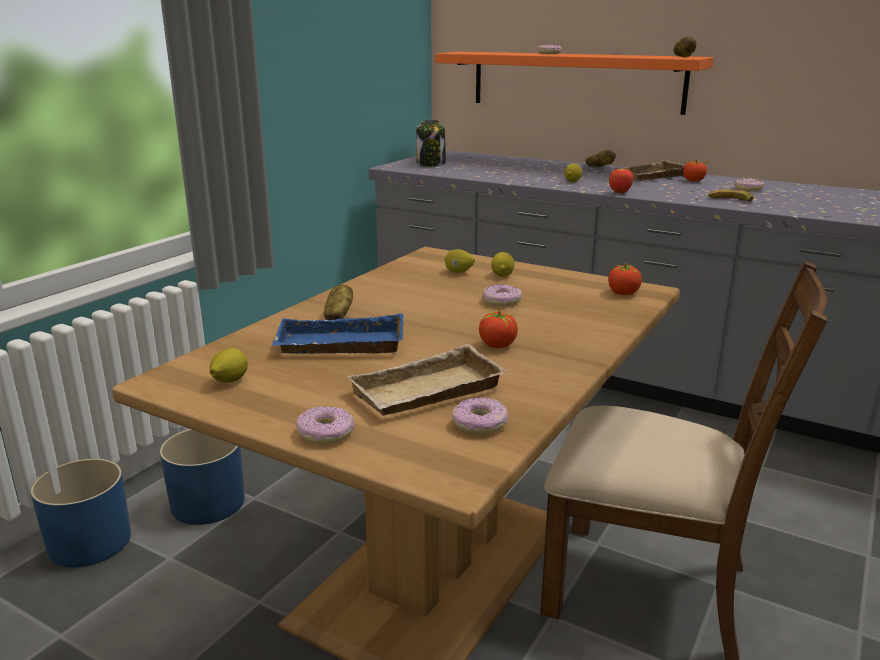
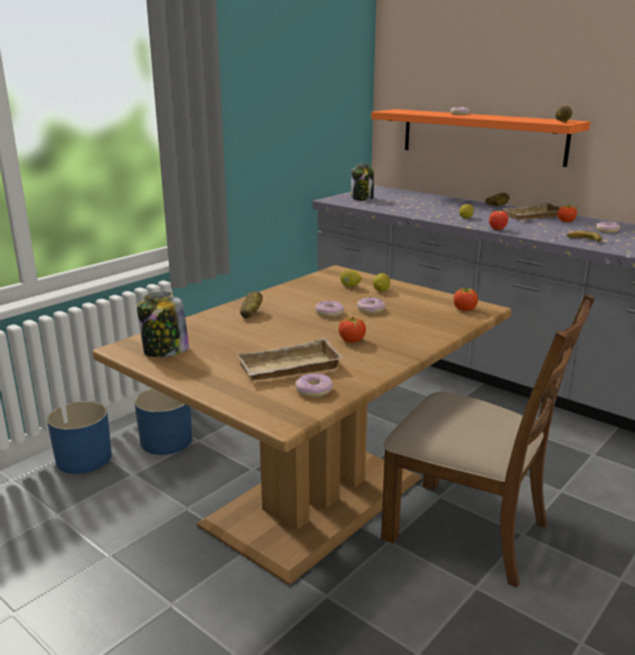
camera: 10 degrees right, 0 degrees up
(229, 381) = (165, 351): lemon -> jar
(326, 433) = (214, 388): donut -> donut (329, 313)
(338, 346) = (243, 333): blue tray -> none

